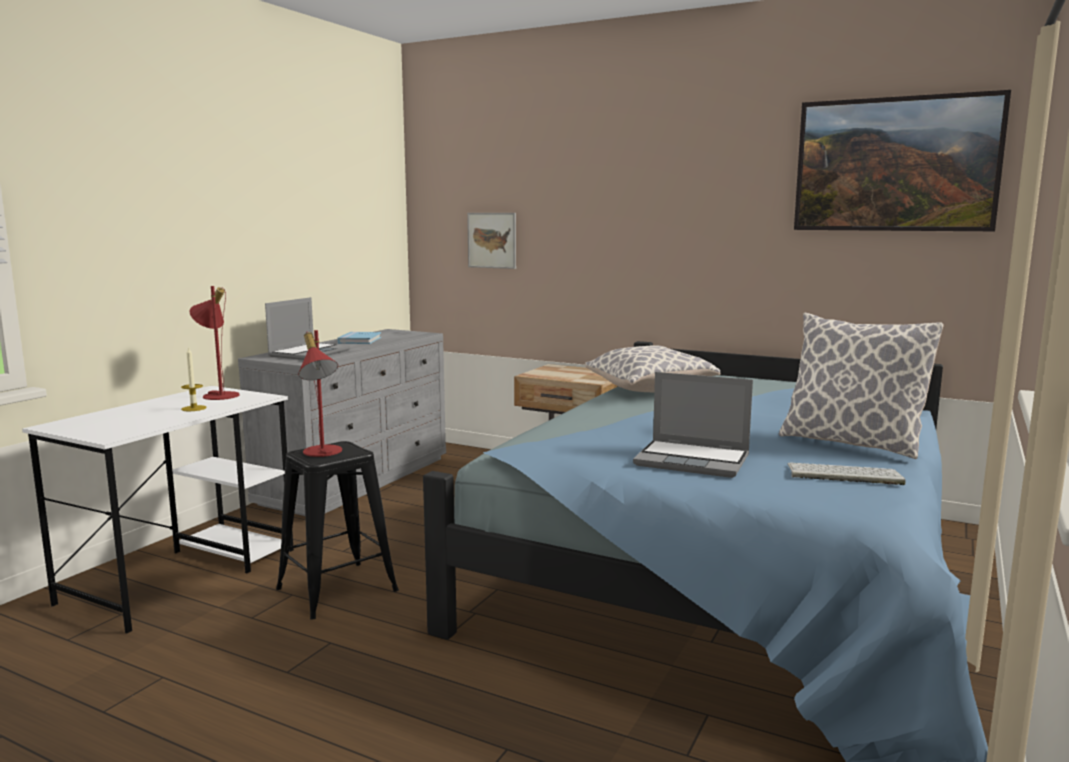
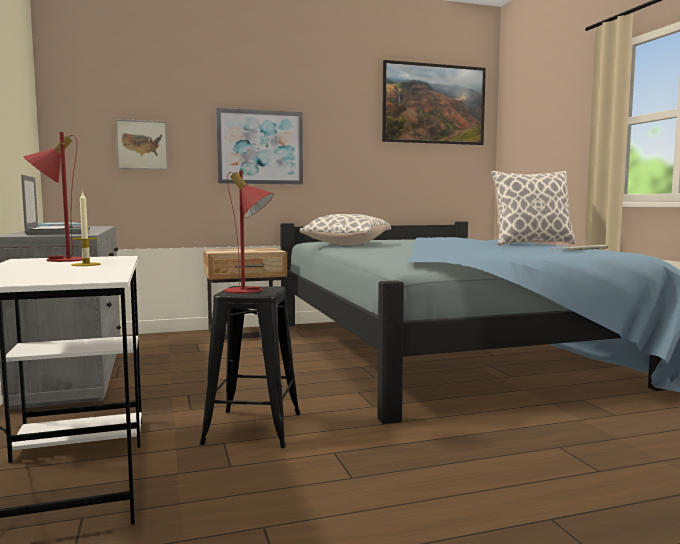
camera: 45 degrees left, 5 degrees down
(618, 241) = (260, 147): none -> picture
(694, 461) = (514, 252): laptop -> none

